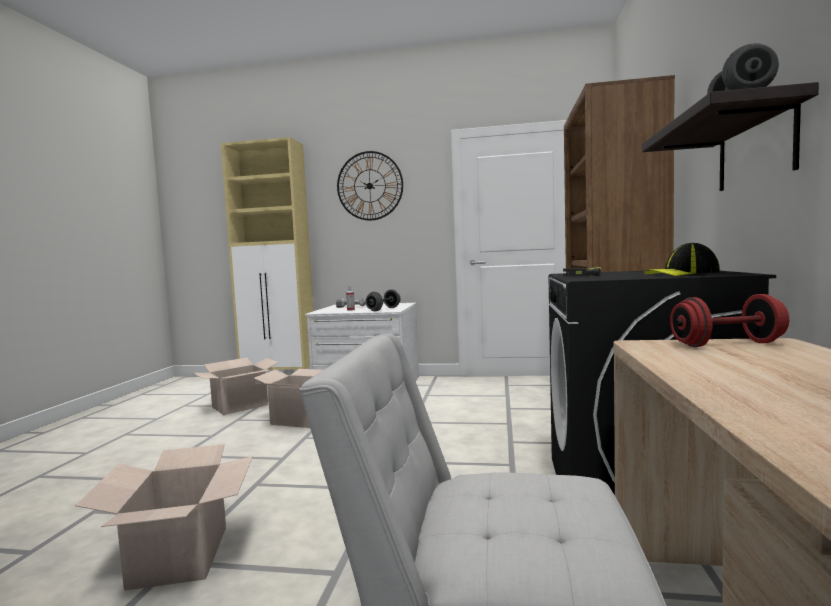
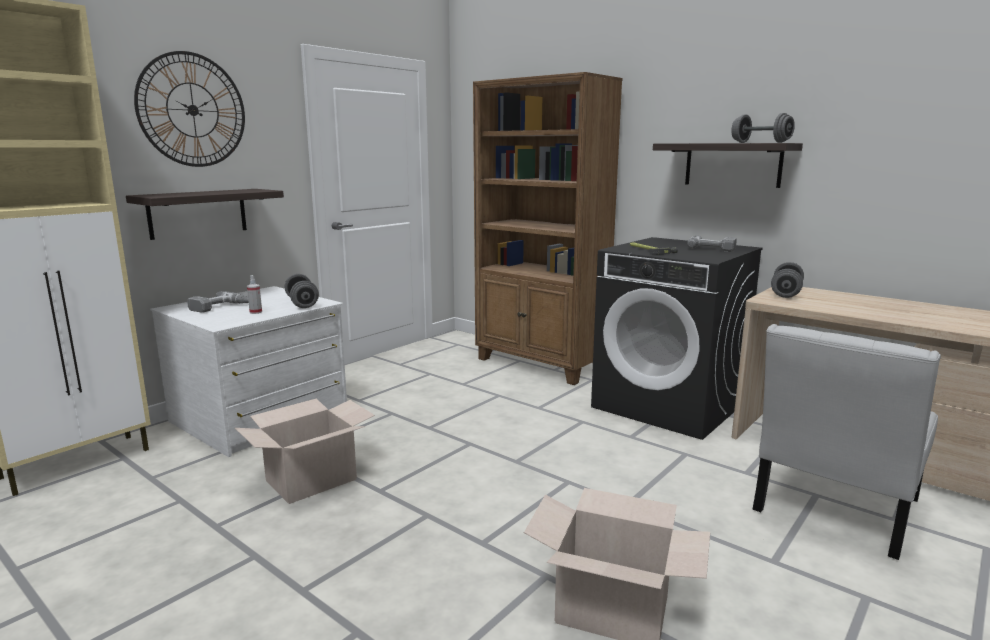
camera: 60 degrees left, 10 degrees up
(240, 406) = (146, 515): cardboard box -> none
(368, 249) = (198, 213): none -> shelf
(682, 274) = (712, 248): cap -> power drill
(727, 344) = (786, 293): red dumbbell -> grey dumbbell

